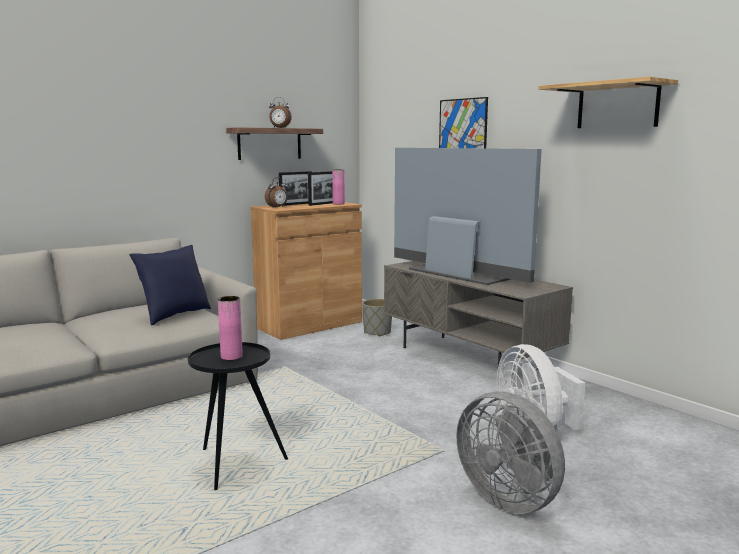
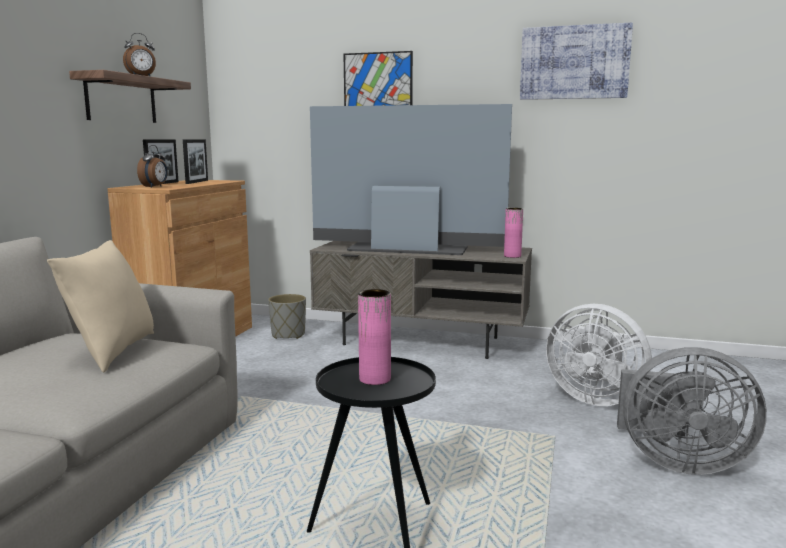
camera: 35 degrees left, 0 degrees up
(174, 315) = (112, 352): blue pillow -> beige pillow
(338, 204) = (216, 181): pink vase -> pink vase (512, 256)
(617, 106) = (574, 62): shelf -> picture

